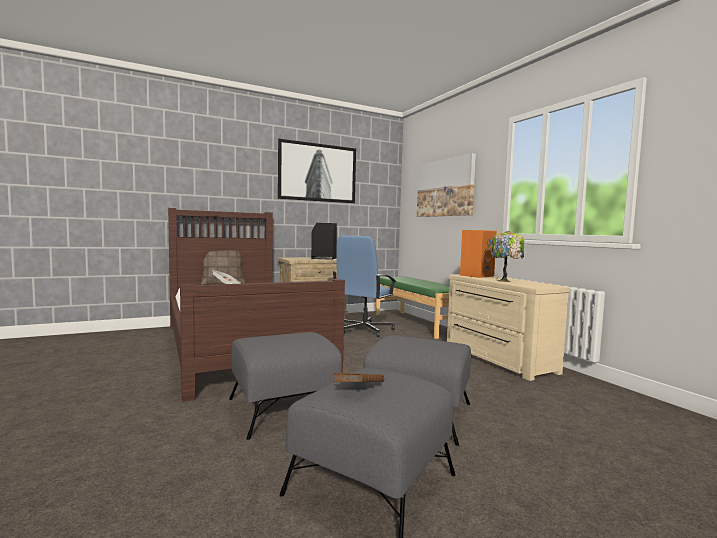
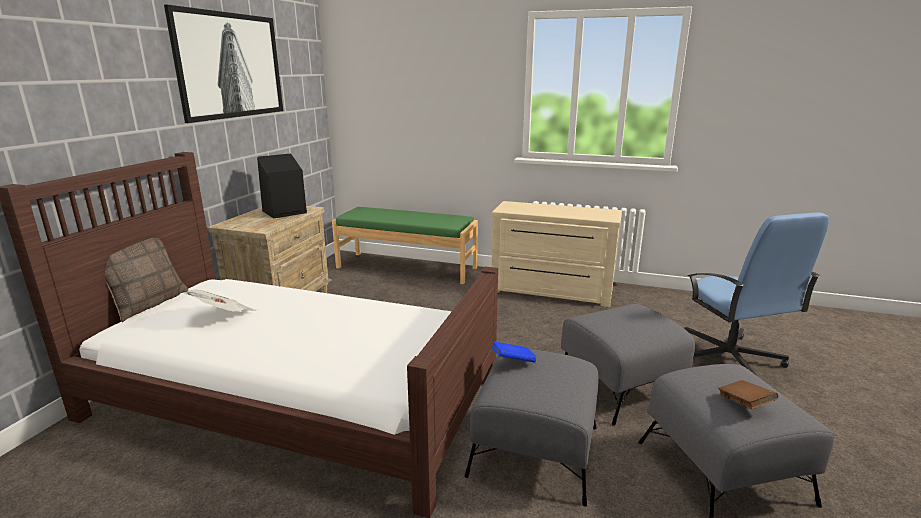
camera: 45 degrees left, 15 degrees up
(290, 332) = (513, 361): none -> blue book
(363, 330) = (374, 299): blue office chair -> blue office chair (729, 358)
(445, 188) = (421, 88): picture -> none
(476, 275) = (518, 207): orange speaker -> none
(505, 281) = (565, 213): table lamp -> none

